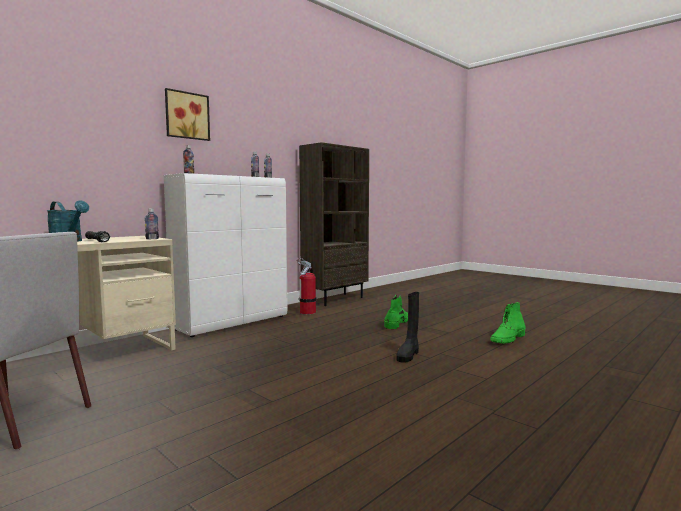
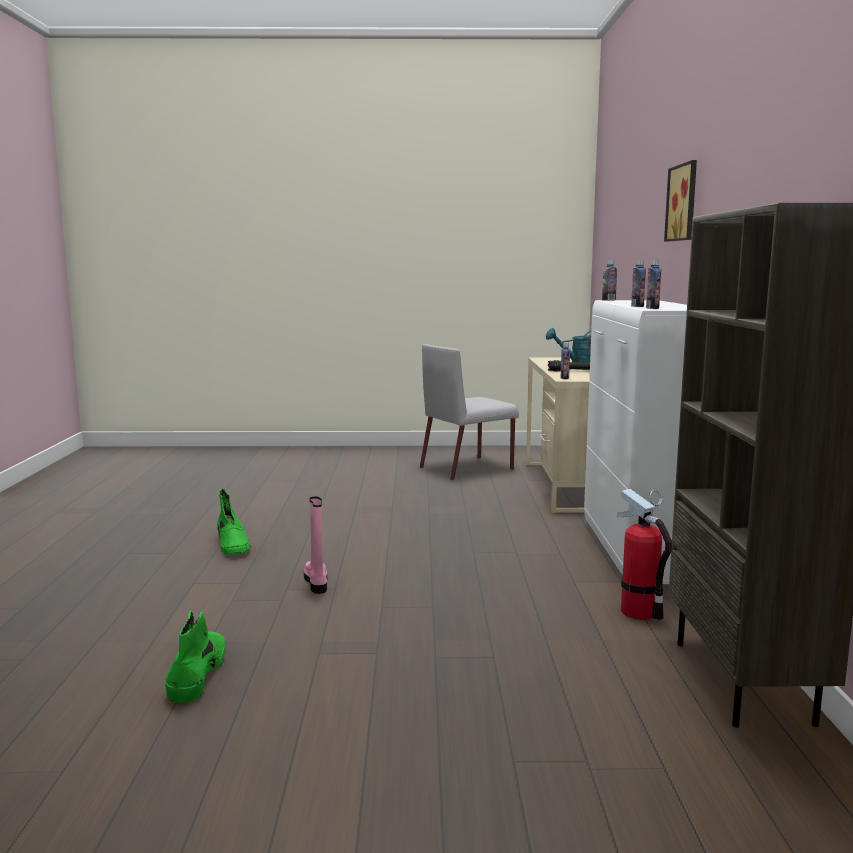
camera: 135 degrees right, 5 degrees up
(397, 323) = (442, 643): green boot -> green boot (233, 545)
(408, 355) = (317, 582): black boot -> pink boot

